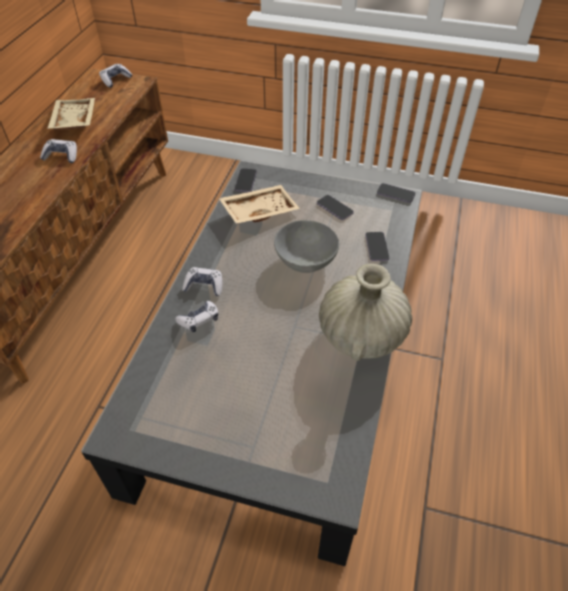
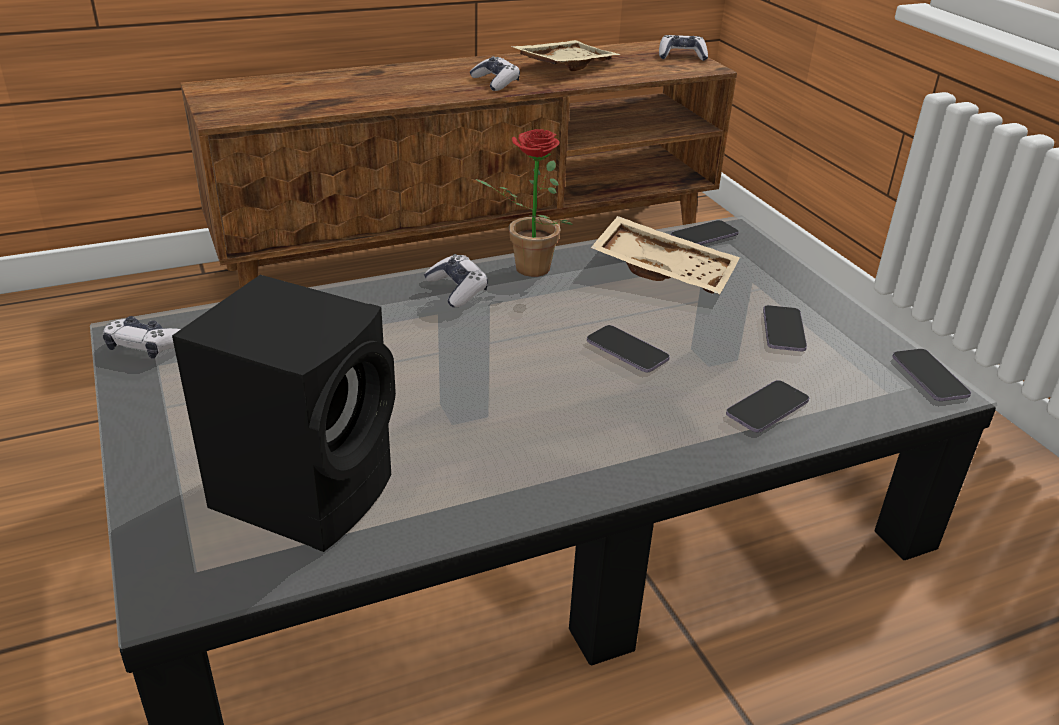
camera: 50 degrees right, 15 degrees down
(199, 320) = (390, 312): game controller -> game controller (147, 347)
(211, 253) = (525, 269): none -> potted plant
(306, 261) = (627, 351): grey bowl -> phone
(309, 417) = (308, 489): none -> black speaker
(362, 335) = (545, 475): beige vase -> none

